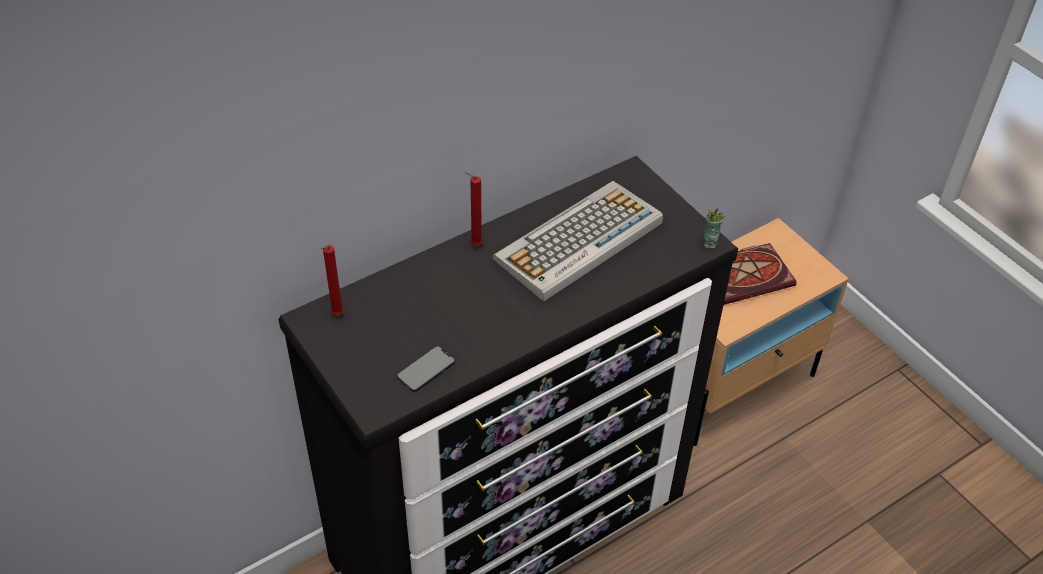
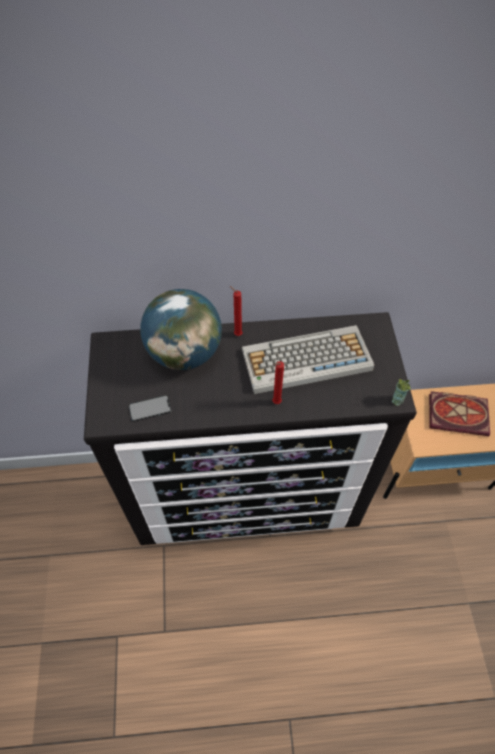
camera: 30 degrees right, 10 degrees up
(336, 315) = (122, 347): red candle -> red candle (275, 403)
(423, 290) = (184, 352): none -> globe

